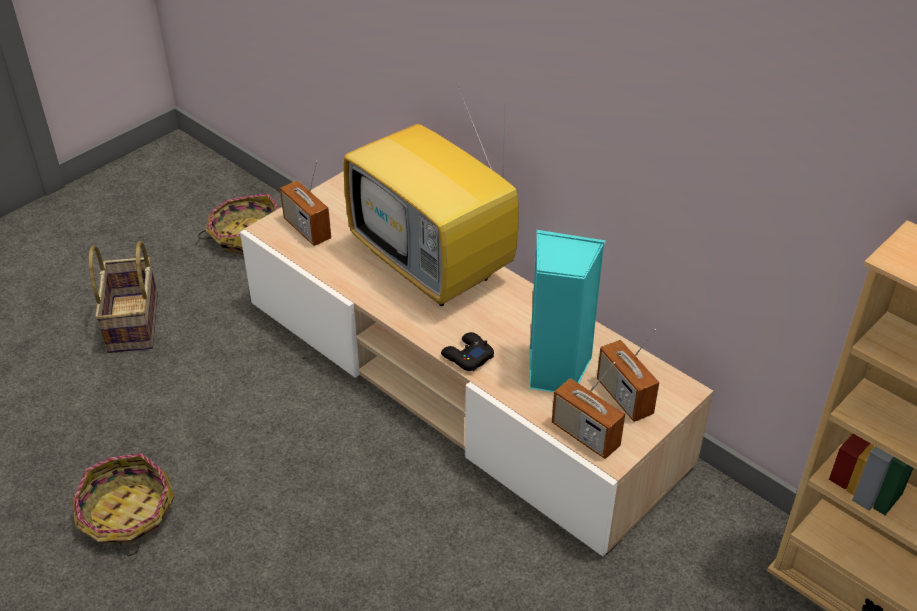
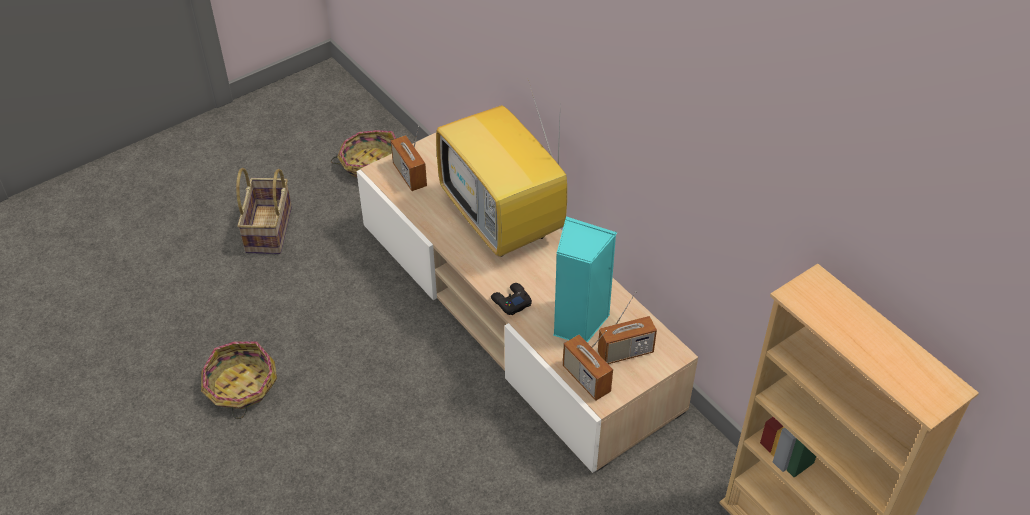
camera: 10 degrees right, 5 degrees up
(624, 397) = (625, 352): radio -> radio turned 90 degrees counterclockwise

